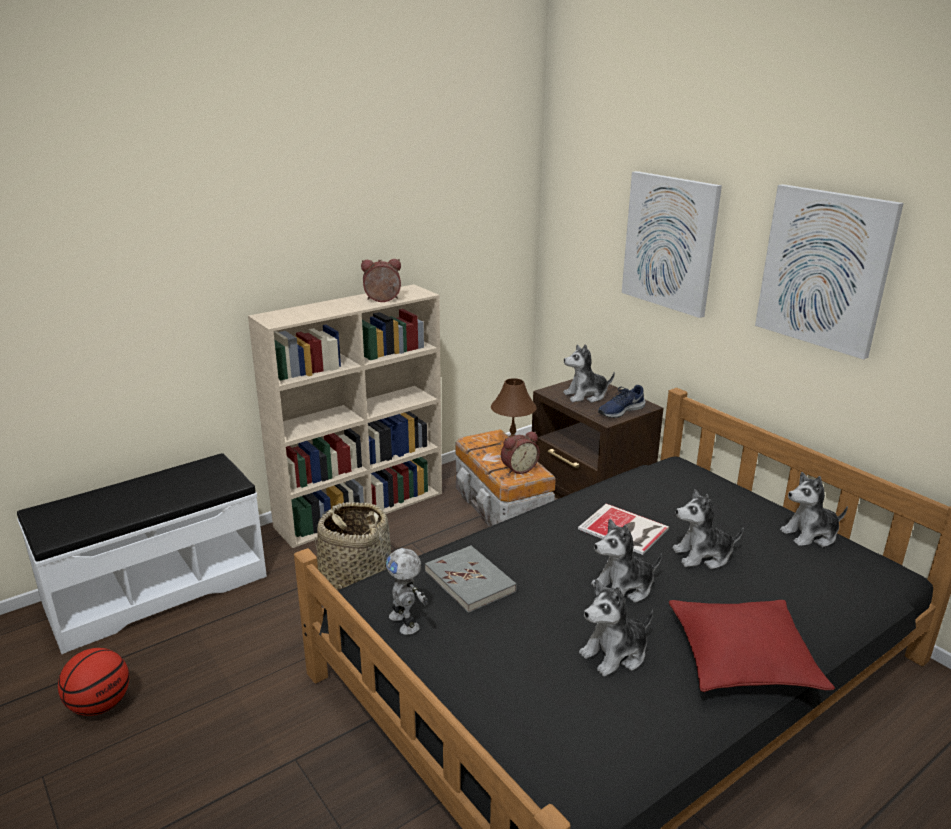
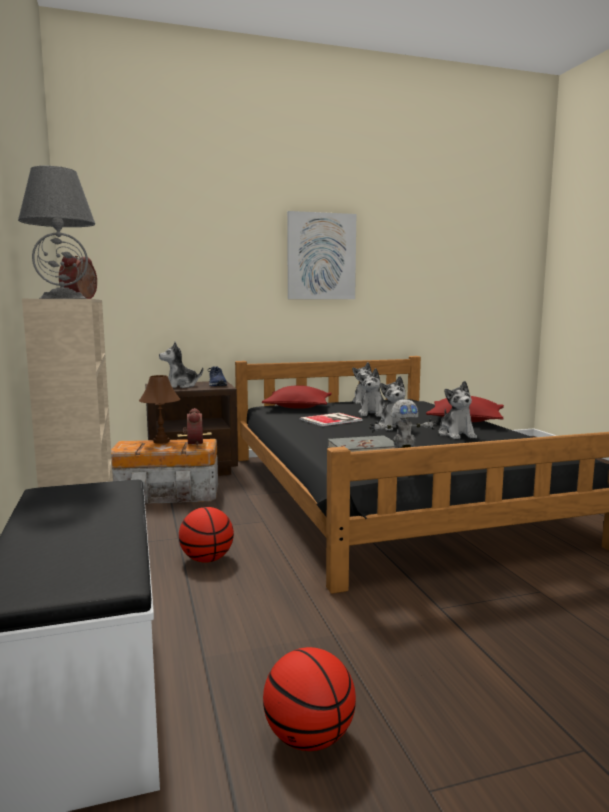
camera: 70 degrees left, 15 degrees down
(314, 310) = (62, 298): none -> grey table lamp
(354, 579) = (206, 559): basket -> basketball
(586, 396) = (180, 386): plush toy -> plush toy turned 60 degrees clockwise
(670, 242) = (209, 260): picture -> none
(689, 488) = (298, 407): none -> red pillow

